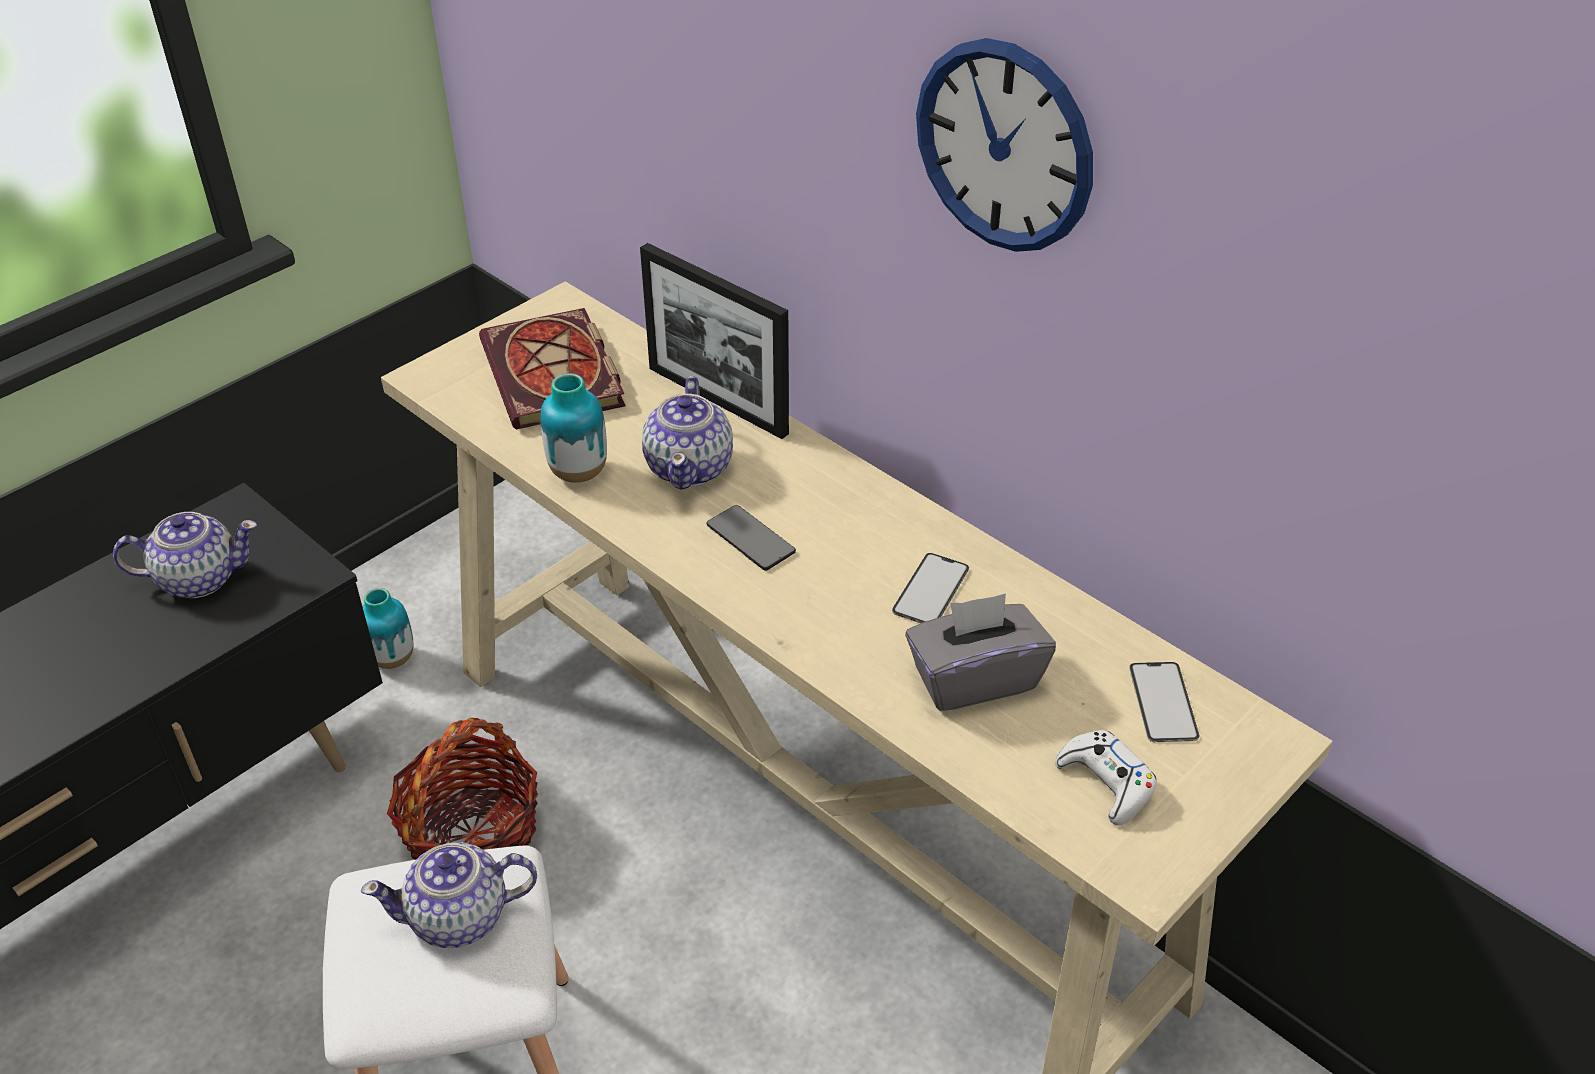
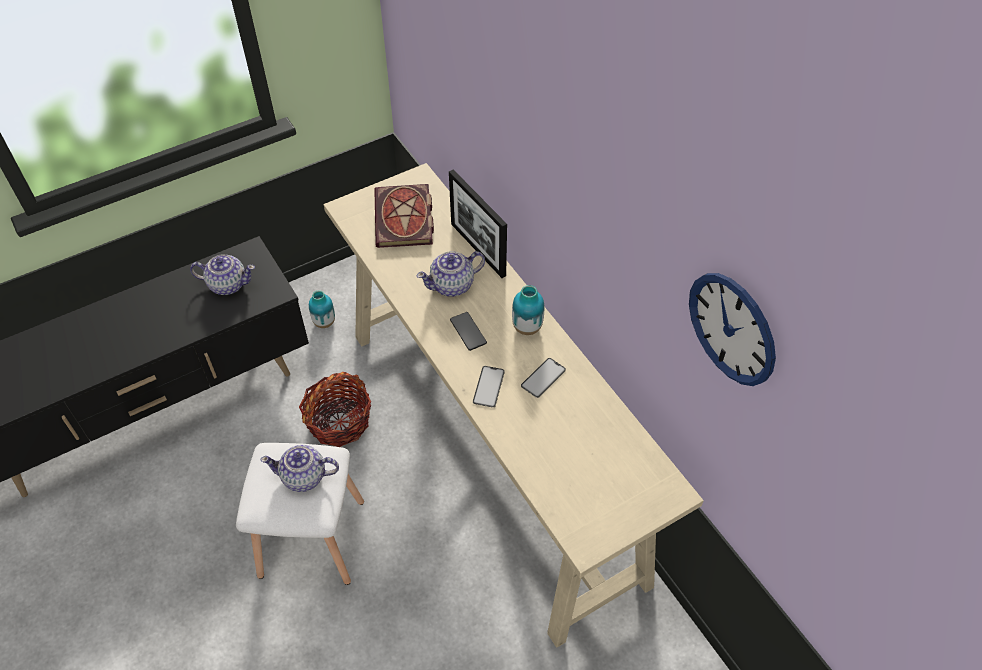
camera: 15 degrees right, 10 degrees up
(578, 472) = (399, 277): vase -> vase (527, 327)
(690, 467) = (453, 285): teapot -> teapot turned 45 degrees clockwise
(974, 678) = (546, 429): grey tissue box -> none
(1004, 146) = (597, 190): wall clock -> wall clock (732, 328)
(1106, 783) = (586, 496): white game controller -> none
(1163, 702) = (630, 462): phone -> phone (488, 386)

